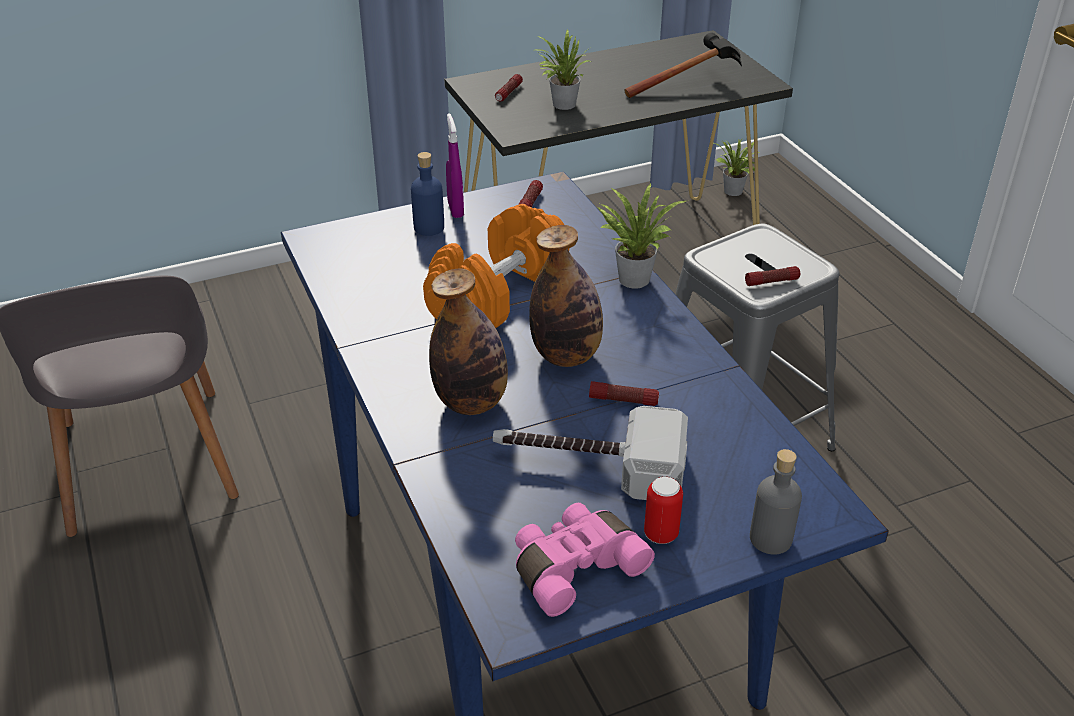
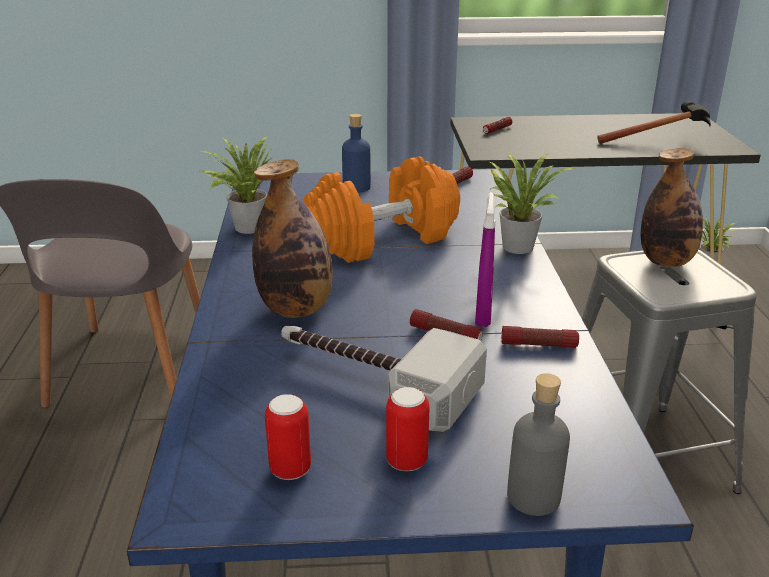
camera: 20 degrees right, 10 degrees down
(455, 209) = (388, 179): purple spray bottle -> purple spray bottle (483, 316)
(561, 104) = (537, 141): potted plant -> potted plant (245, 227)
(566, 356) = (412, 291): bottle -> bottle (666, 262)
(574, 566) = (290, 469): pink binoculars -> can
(772, 281) = (678, 290): flashlight -> flashlight (538, 345)

